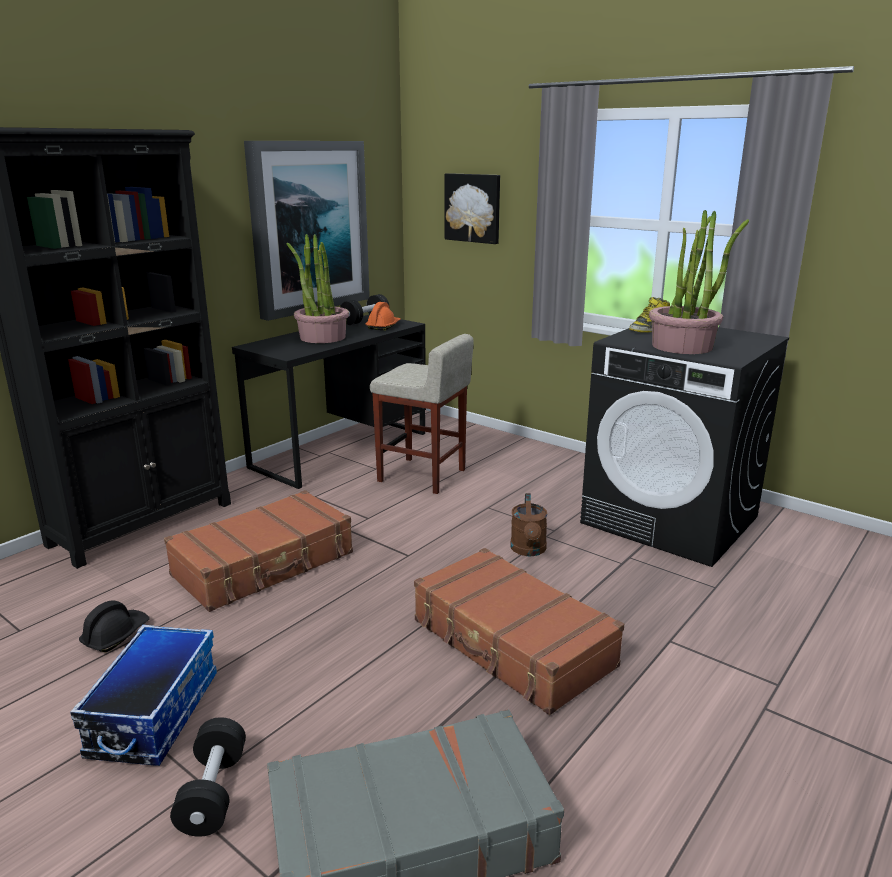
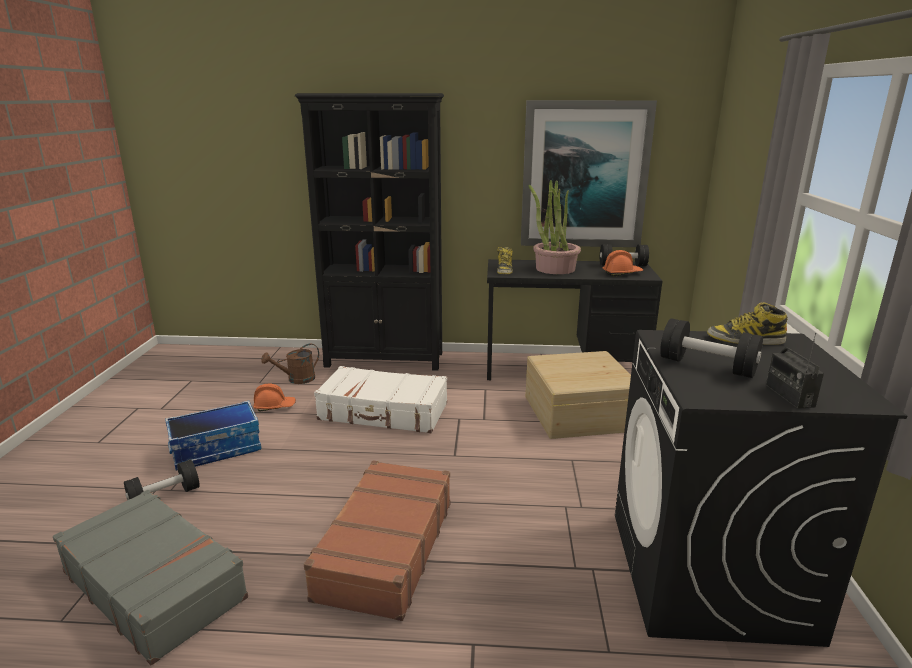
camera: 55 degrees right, 0 degrees up
(116, 635) = (274, 406): black hard hat -> orange hard hat
(265, 564) = (383, 412): brown suitcase -> white suitcase
(282, 351) = (504, 270): none -> boot
(423, 476) = (577, 412): beige stool -> beige storage box
(473, 208) = (744, 173): picture -> none
(529, 550) = (529, 506): brown watering can -> brown watering can (296, 380)
(683, 346) = (707, 366): potted plant -> black dumbbell
(745, 345) = (789, 396): none -> radio

